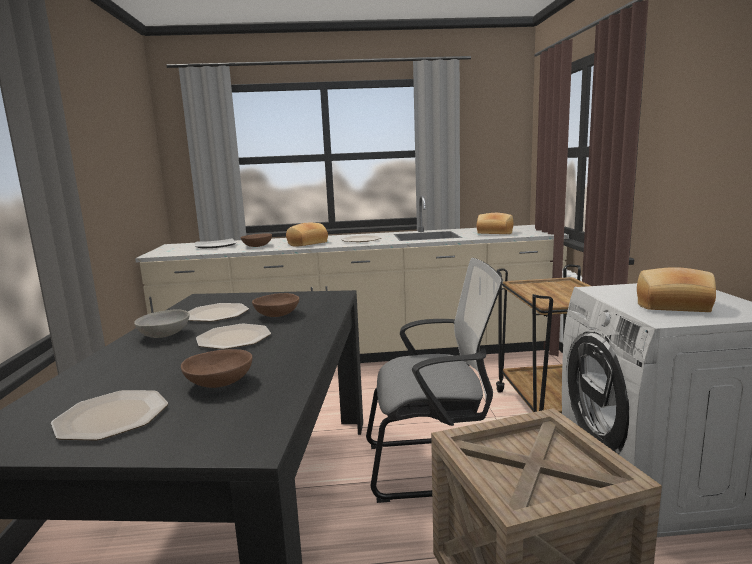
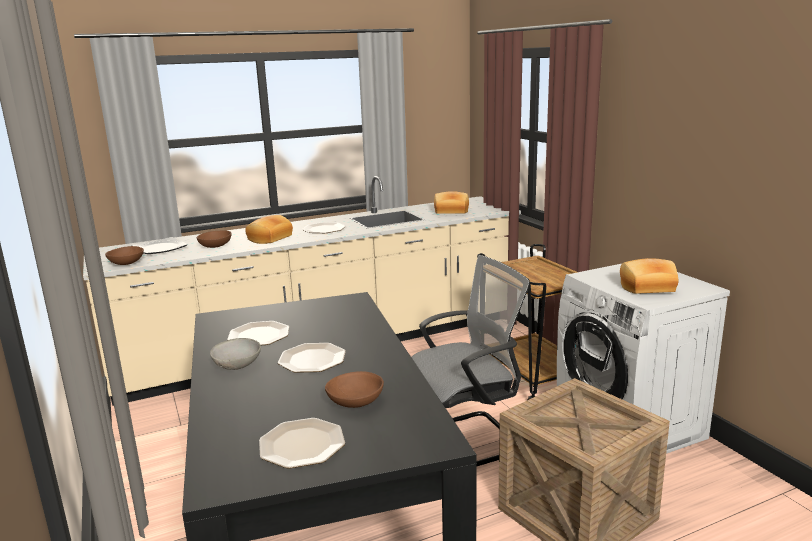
camera: 20 degrees left, 5 degrees up
(276, 315) = (323, 330): brown bowl -> brown bowl (126, 263)

